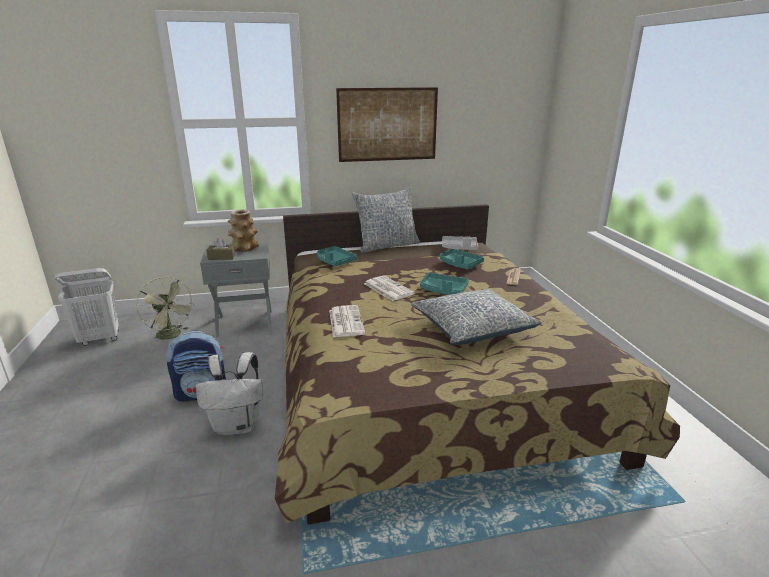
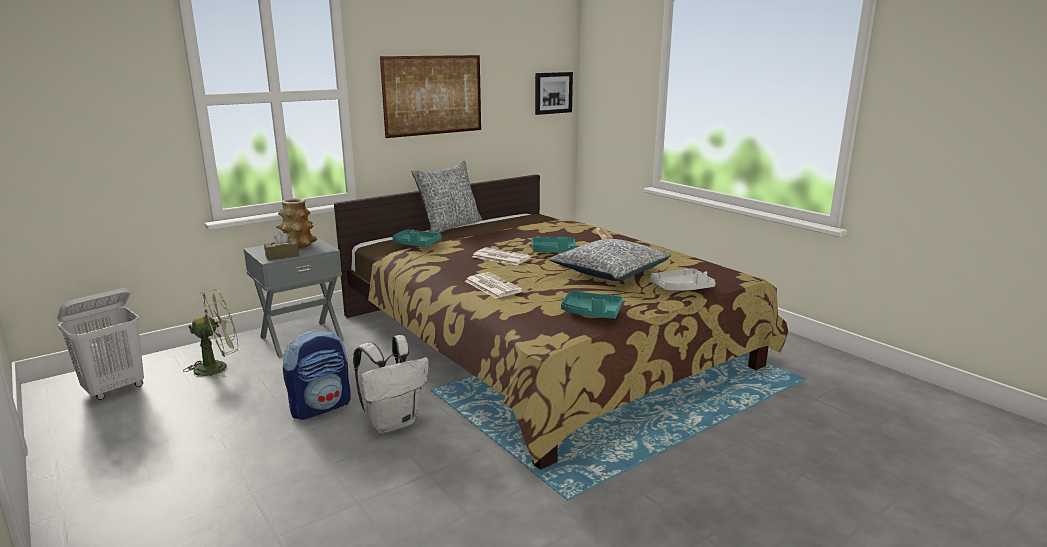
camera: 25 degrees left, 5 degrees down
(172, 336) = (218, 367): green fan -> green fan turned 45 degrees counterclockwise
(459, 248) = (529, 219): grey tray -> grey tray (682, 288)
(460, 264) = (545, 231): turquoise tray -> turquoise tray (591, 313)
(518, 125) = (553, 93): none -> picture

